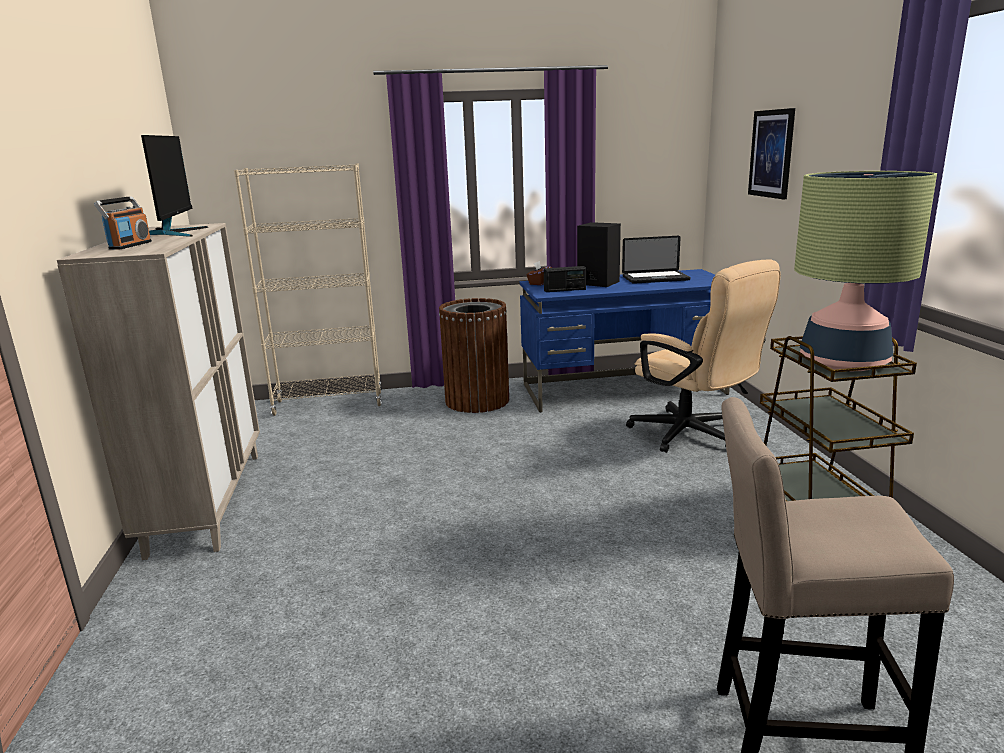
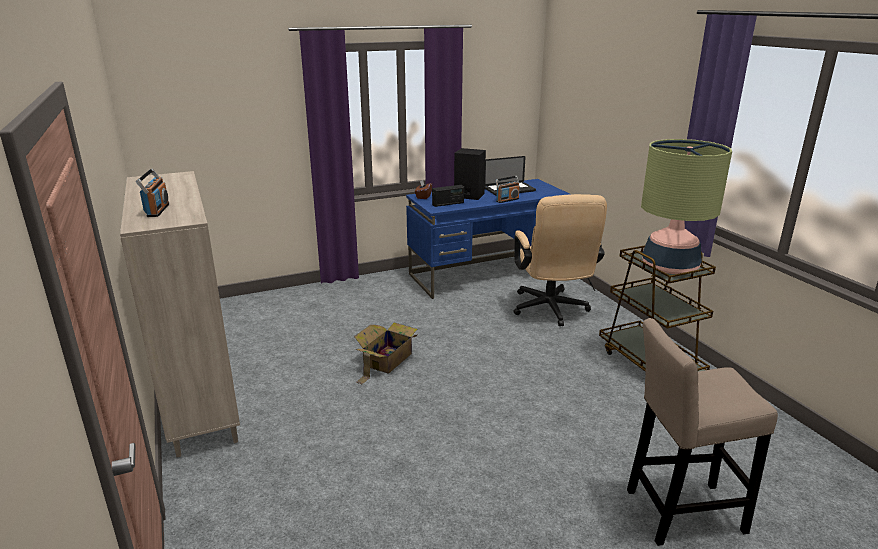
camera: 15 degrees left, 5 degrees up
(176, 233) = (171, 189): monitor -> none
(329, 404) = (255, 303): beige bookcase -> none
(446, 476) = (386, 360): none -> cardboard box
(477, 401) = (378, 292): brown trash can -> none
(645, 288) = (507, 200): none -> radio
(693, 436) = (551, 311): beige office chair -> beige office chair turned 45 degrees clockwise
(771, 154) = (597, 102): picture -> none

